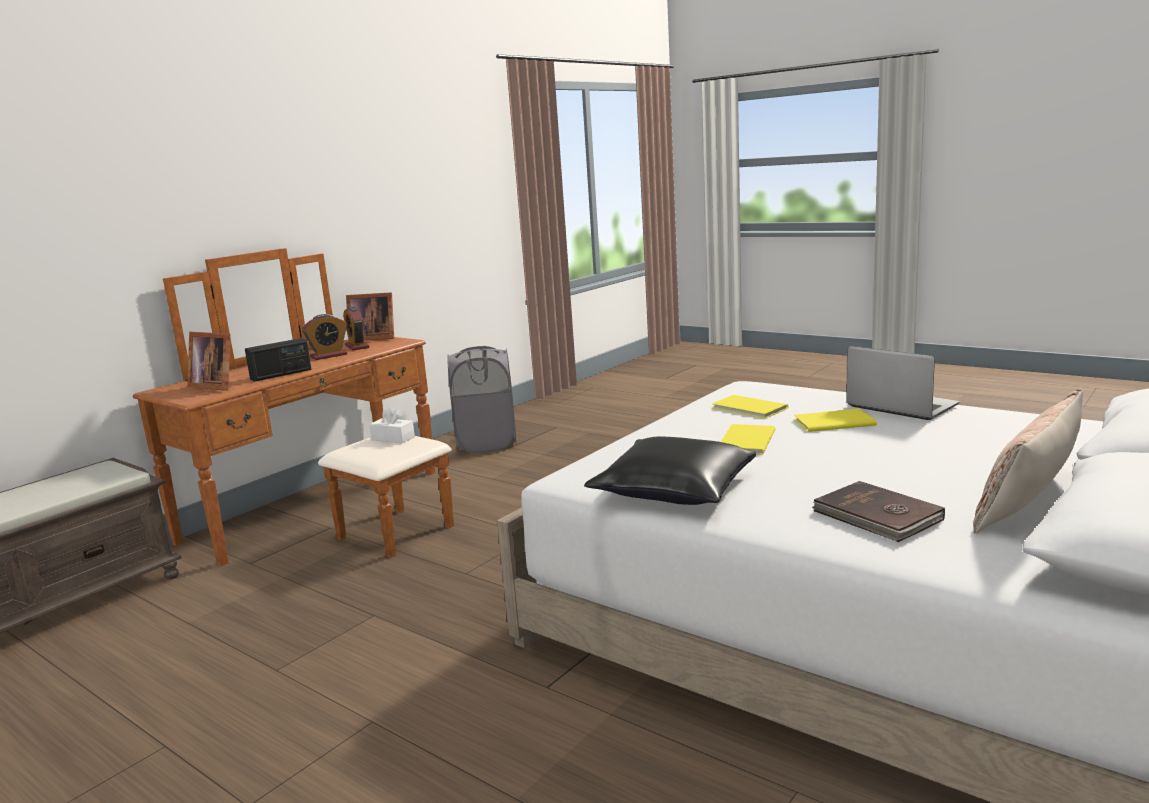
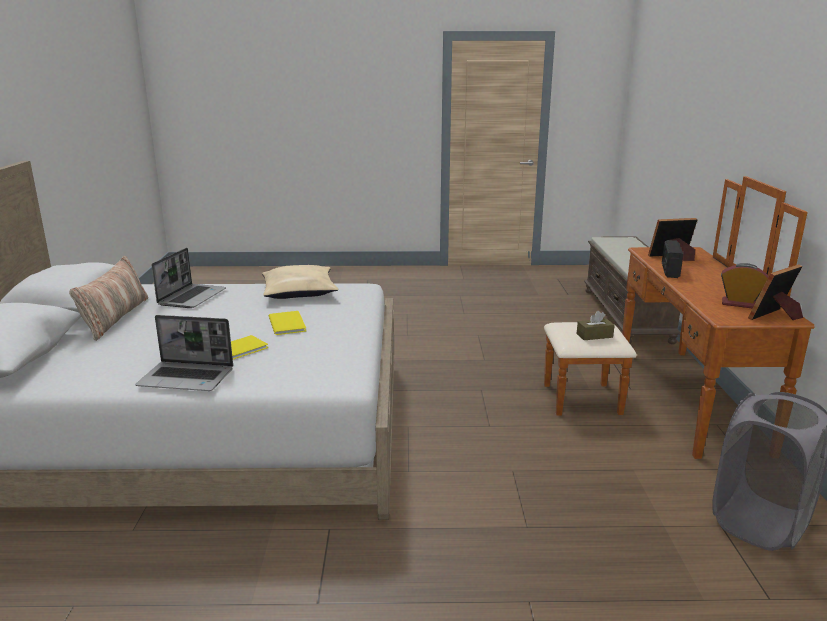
camera: 140 degrees right, 5 degrees up
(329, 356) = (714, 290): alarm clock -> none
(393, 438) = (594, 335): white tissue box -> brown tissue box
(673, 489) = (299, 291): black pillow -> beige pillow
(749, 409) = (311, 352): yellow book -> none
(877, 516) = (192, 297): brown book -> laptop

